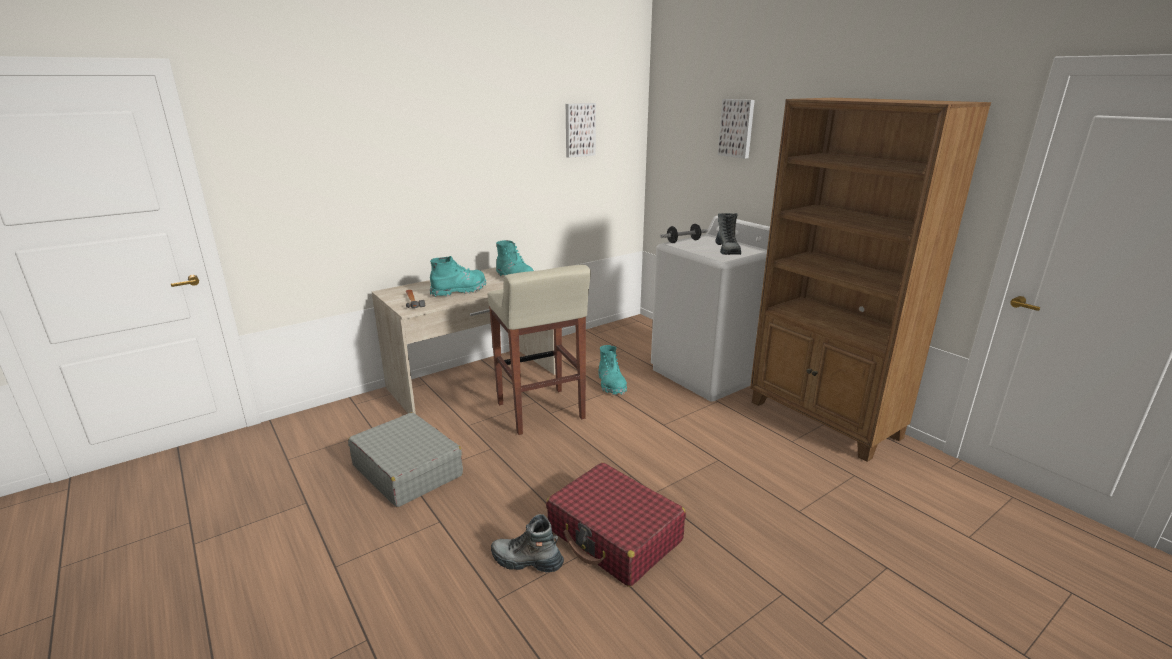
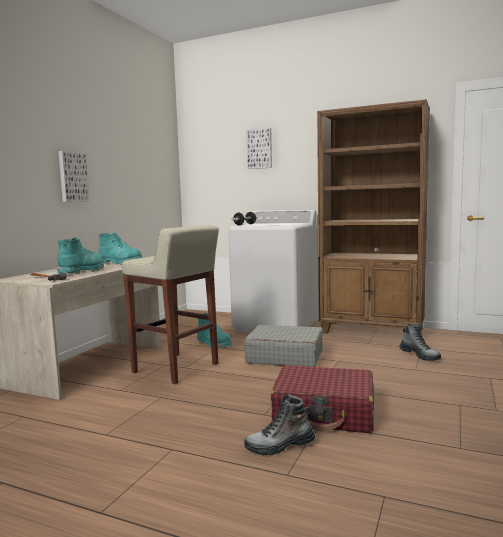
camera: 30 degrees left, 15 degrees down
(407, 470) = (95, 430): grey suitcase -> grey suitcase (284, 357)
(579, 130) = (140, 154): picture -> picture (72, 177)
(727, 250) = (282, 224): boot -> boot (420, 355)

